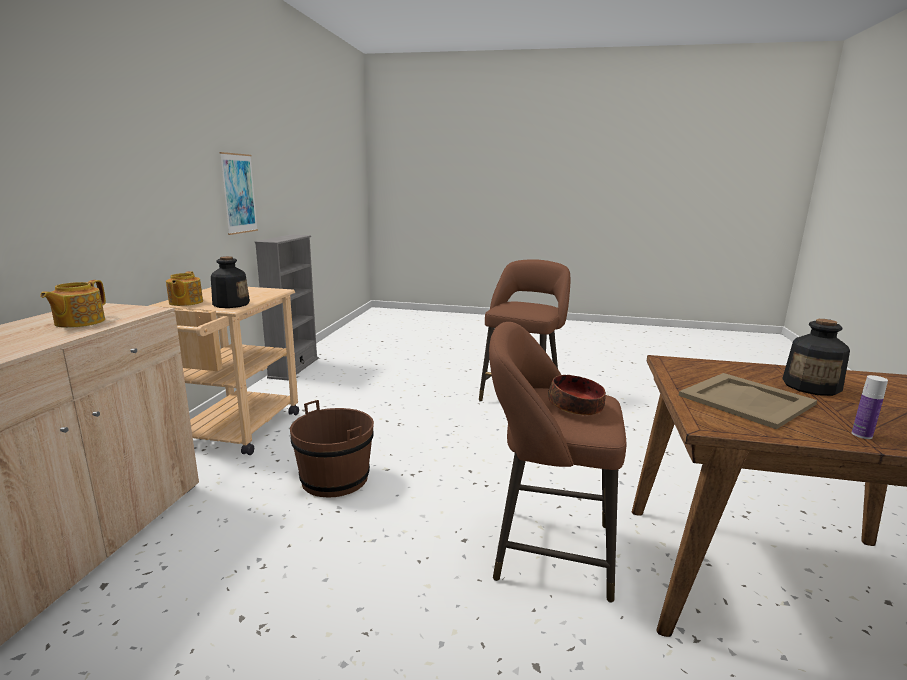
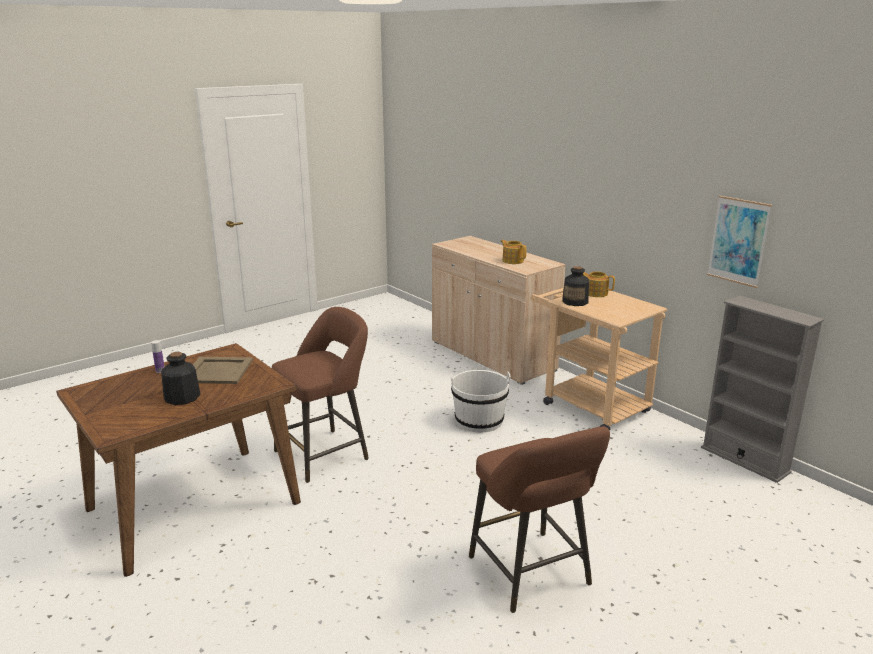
camera: 130 degrees right, 5 degrees up
(335, 479) = (479, 421): brown bucket -> white bucket
(576, 407) = (309, 363): bowl -> none

